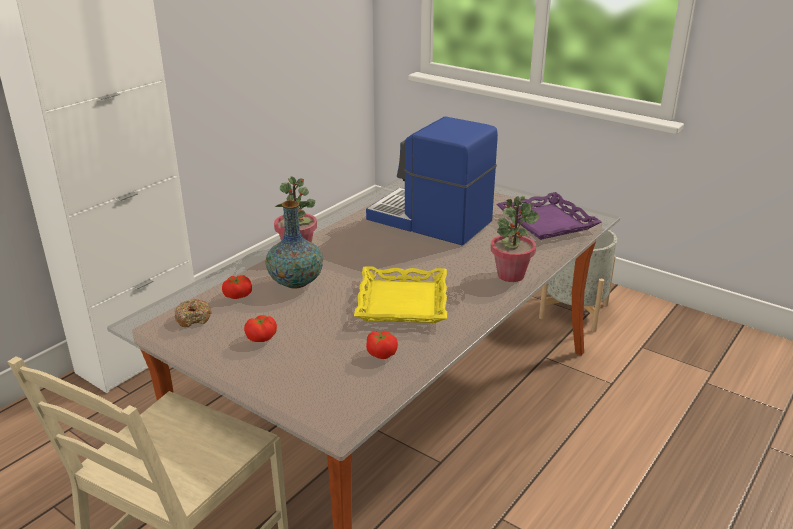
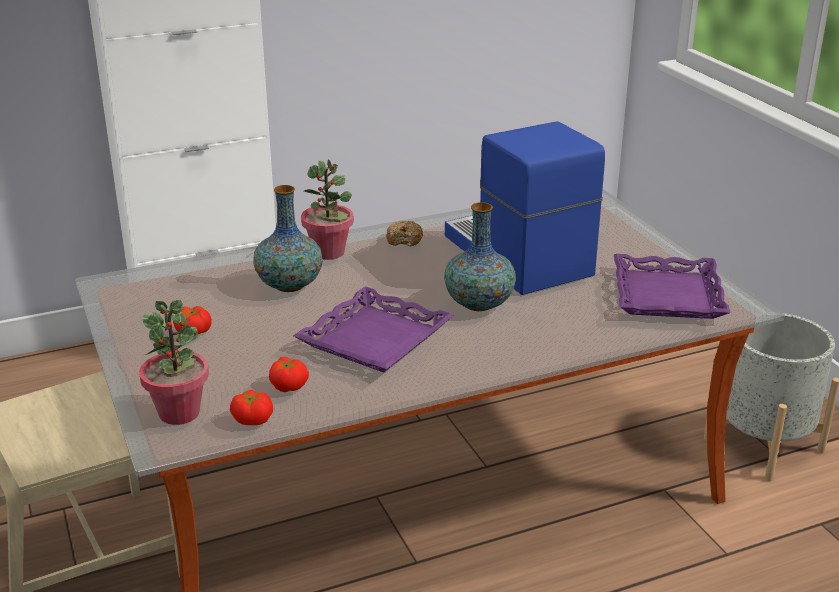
camera: 30 degrees right, 0 degrees up
(193, 318) = (154, 293): donut -> donut (404, 239)
(237, 295) = (219, 282): tomato -> tomato (252, 419)
(403, 302) = (375, 339): yellow tray -> purple tray
(442, 258) = (479, 304): none -> vase
(510, 275) = (537, 346): potted plant -> potted plant (179, 413)

